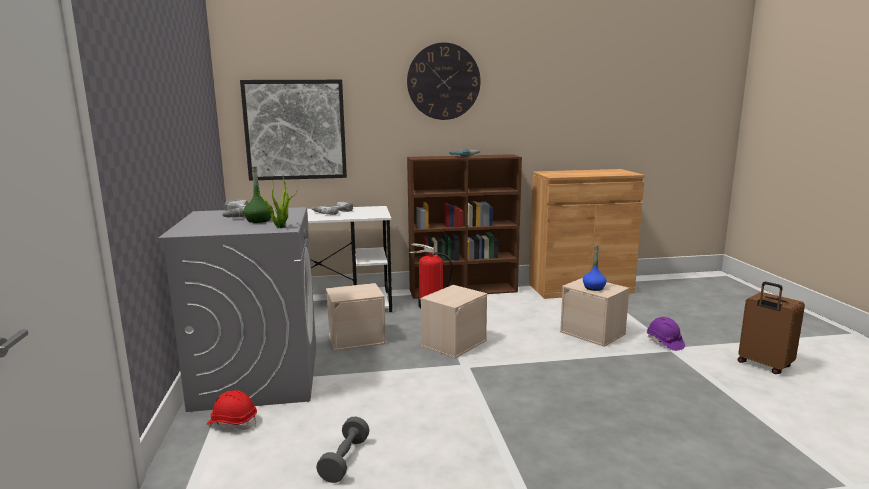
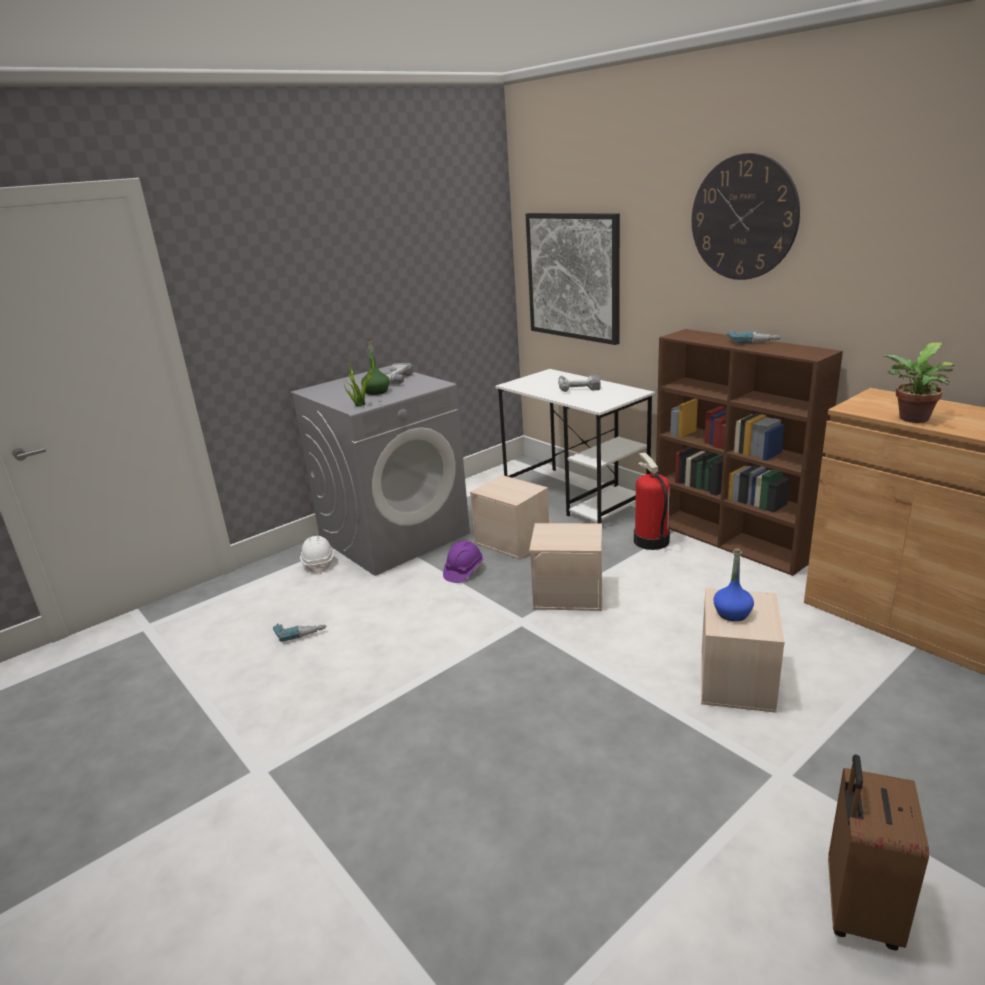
camera: 60 degrees right, 10 degrees up
(233, 422) = (319, 563): red hard hat -> white hard hat
(344, 460) = (300, 632): grey dumbbell -> power drill
(584, 175) = (911, 419): none -> potted plant
(664, 343) = (797, 761): purple hard hat -> purple hard hat (463, 571)

